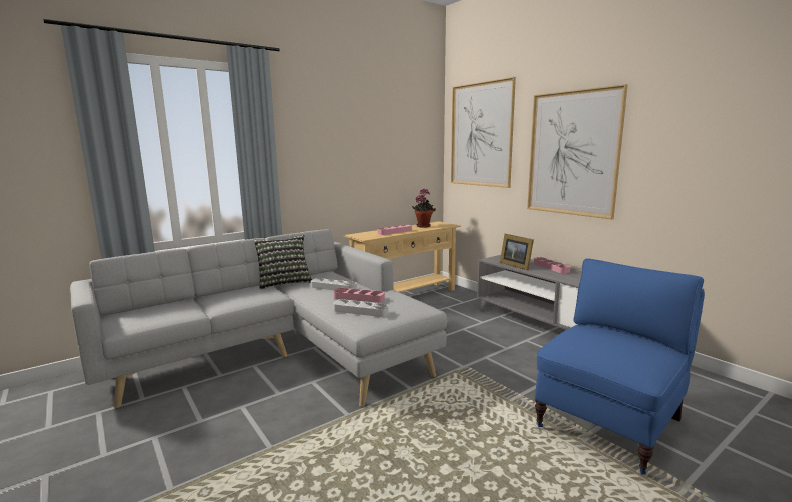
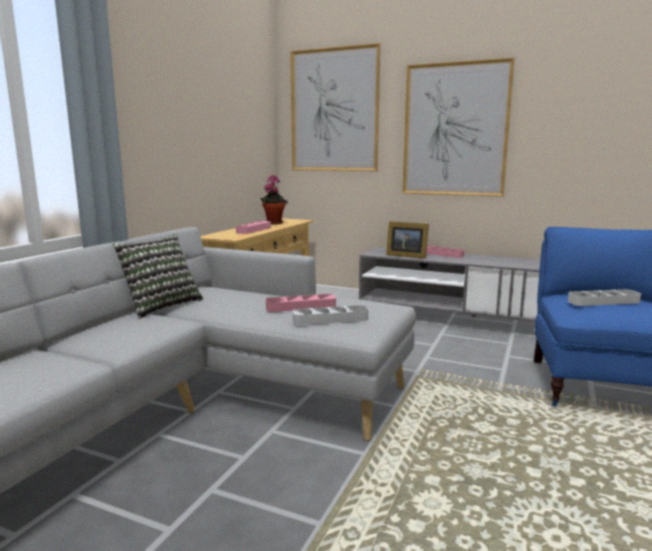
camera: 30 degrees left, 0 degrees up
(333, 288) = (246, 301): grey tray -> grey tray (603, 302)

